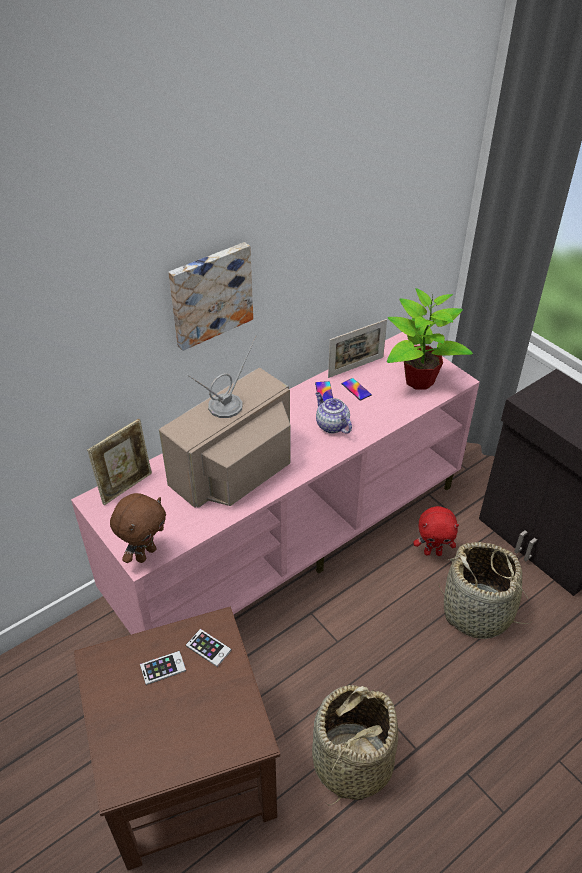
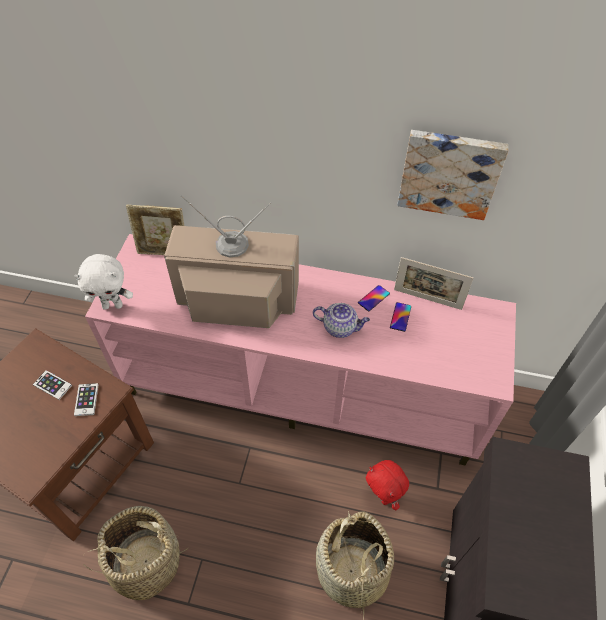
camera: 50 degrees right, 10 degrees up
(145, 554) = (113, 305): brown plush toy -> white plush toy
(210, 294) = (276, 144): picture -> picture (449, 173)
(331, 425) = (340, 327): teapot -> teapot turned 90 degrees clockwise
(418, 380) = (461, 353): potted plant -> none

